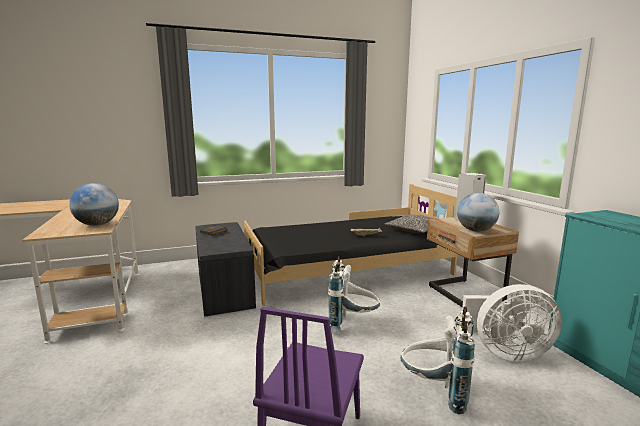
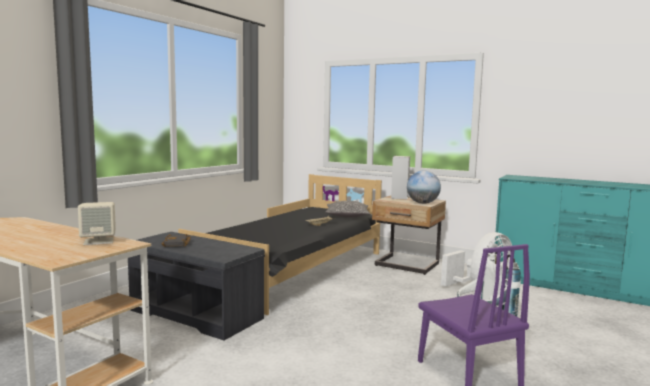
camera: 40 degrees left, 5 degrees down
(97, 224) = (99, 241): globe -> beige speaker
(352, 324) = (367, 304): white backpack -> none

